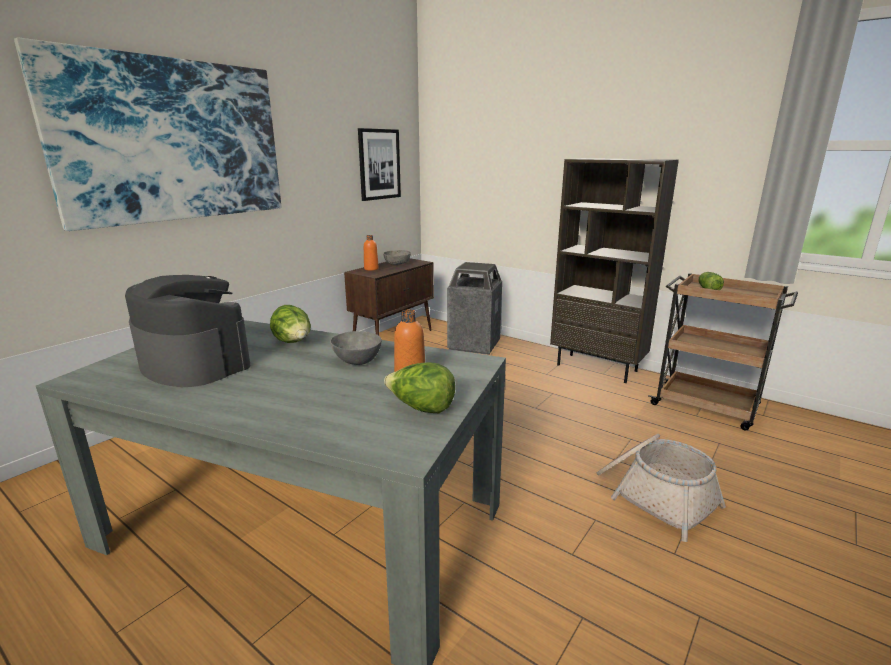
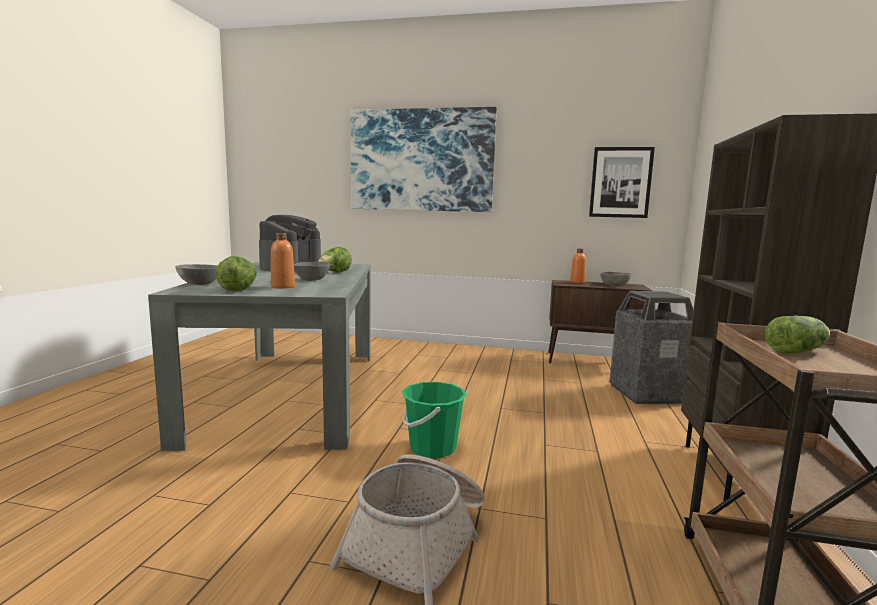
camera: 65 degrees right, 10 degrees down
(334, 437) = (198, 284): none -> grey bowl
(518, 456) = (432, 448): none -> green bucket

